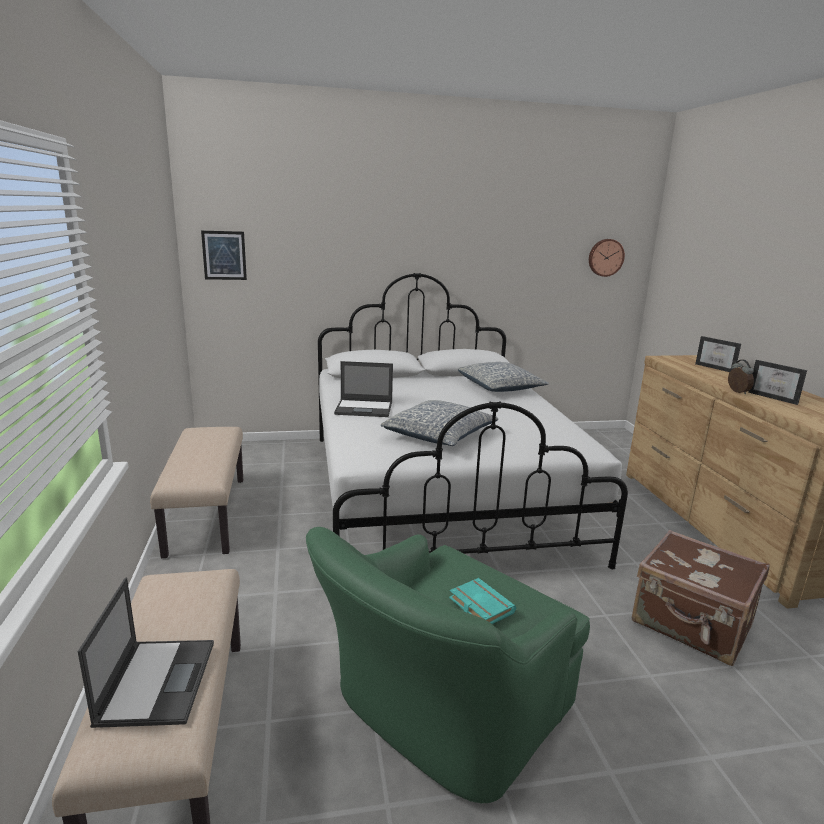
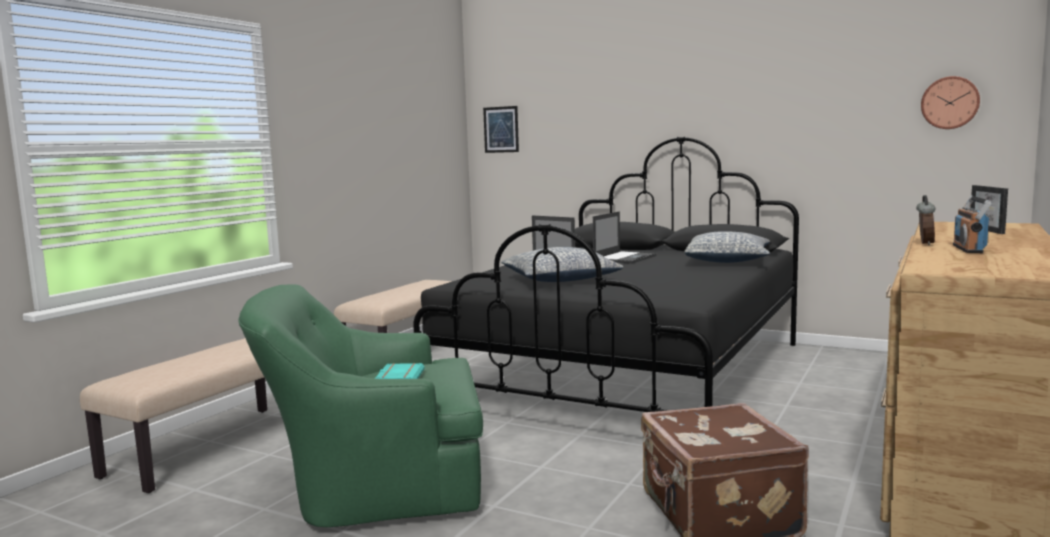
camera: 40 degrees right, 10 degrees down
(157, 681) = (174, 367): laptop -> laptop (625, 258)
(438, 492) = (629, 374): white bed -> black bed
(775, 398) = (968, 249): picture frame -> radio

